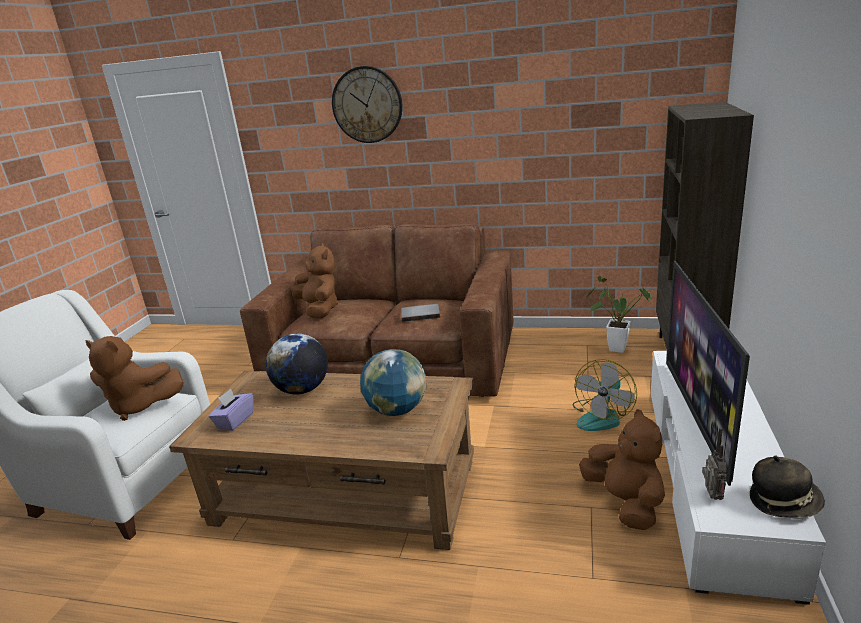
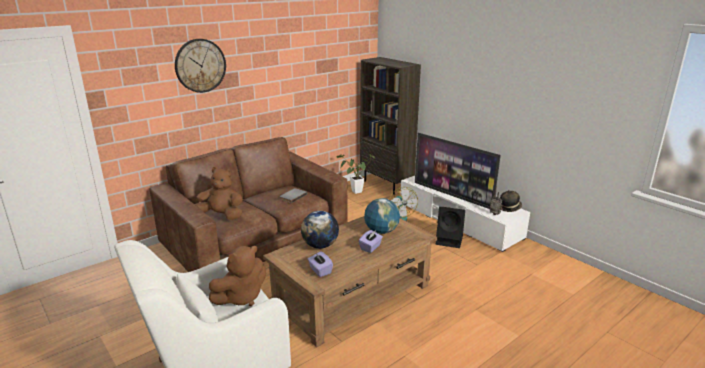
camera: 55 degrees left, 0 degrees up
(337, 425) = (370, 247): none -> purple tissue box
(625, 502) = (450, 240): brown plush toy -> black speaker

